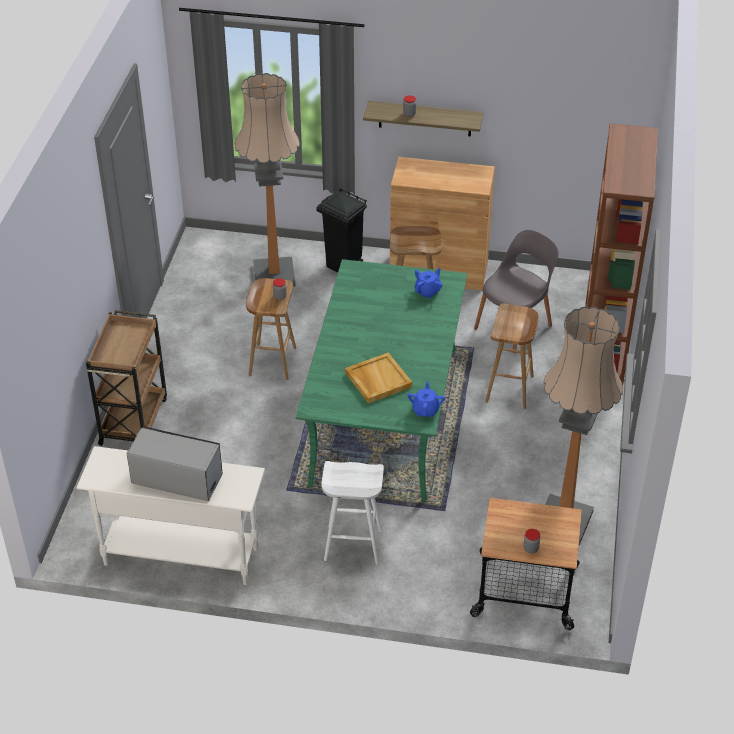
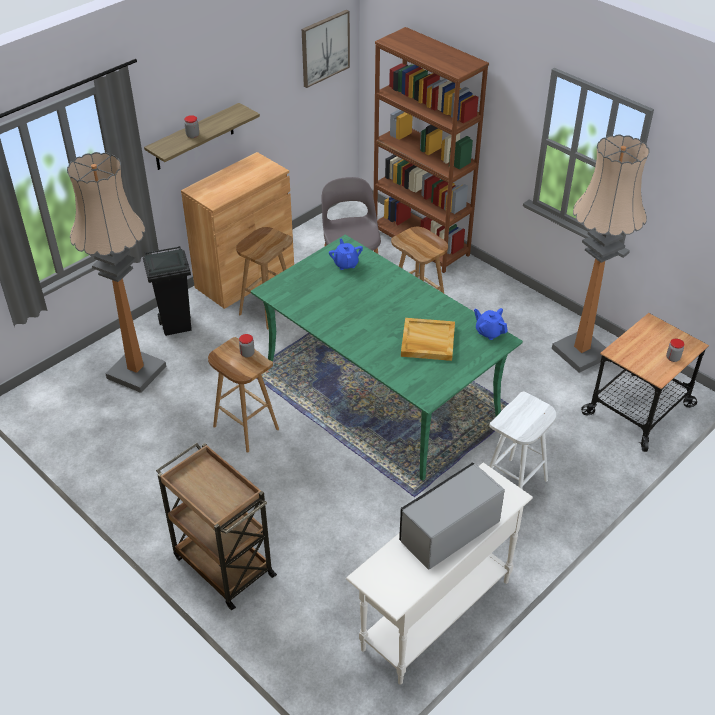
camera: 55 degrees left, 0 degrees up
(604, 109) = (324, 48): none -> picture

